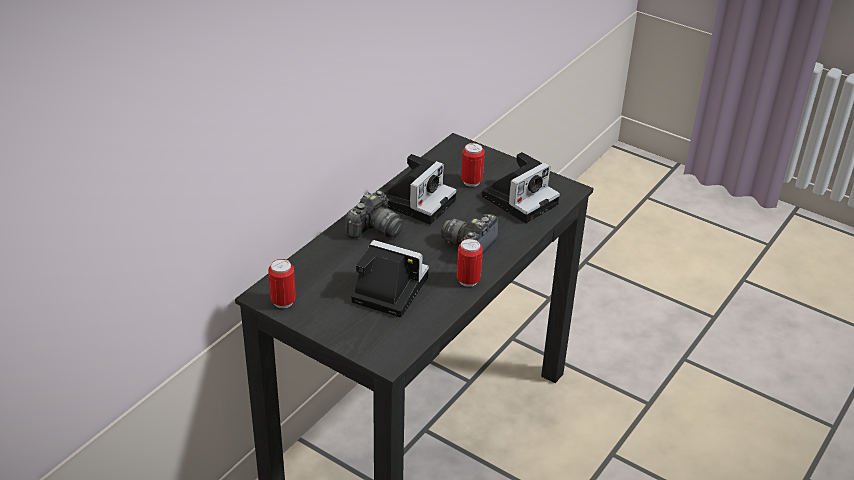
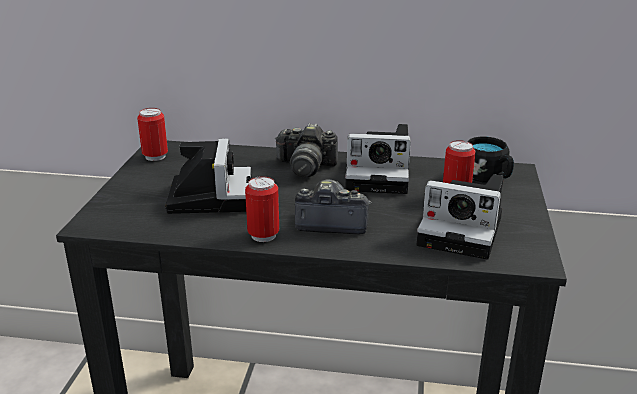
camera: 65 degrees right, 10 degrees down
(458, 159) = (488, 177): none -> black mug

